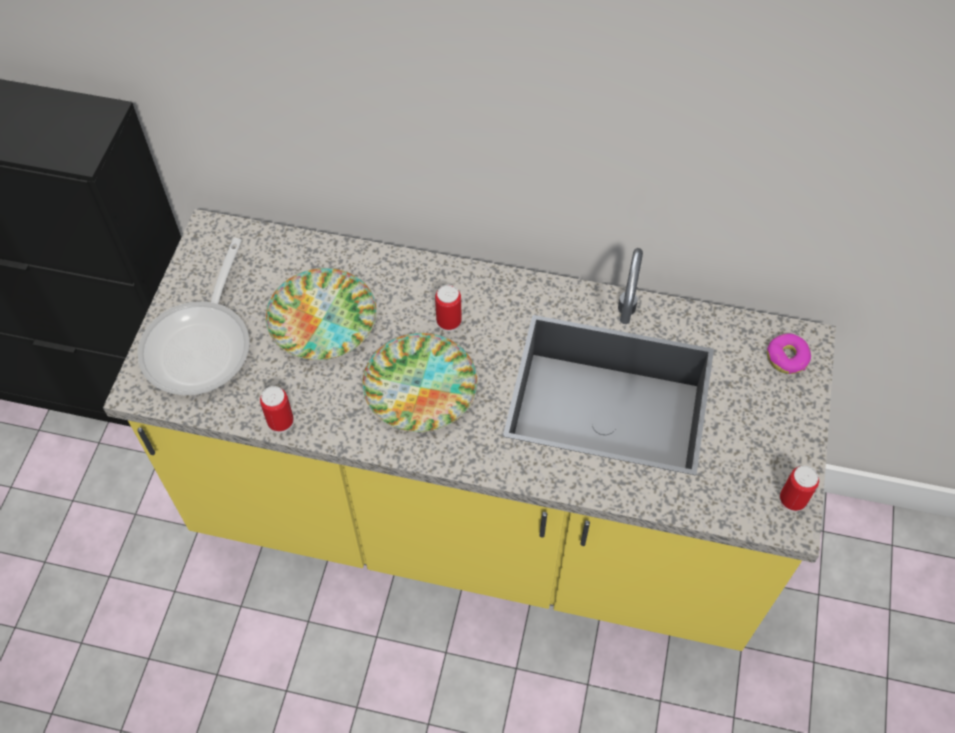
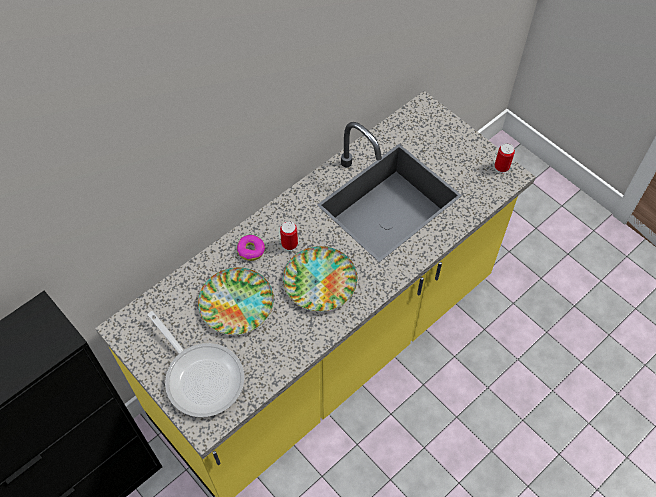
camera: 55 degrees left, 0 degrees up
(280, 422) = (288, 362): can -> none
(786, 358) = (426, 119): donut -> donut (251, 250)

